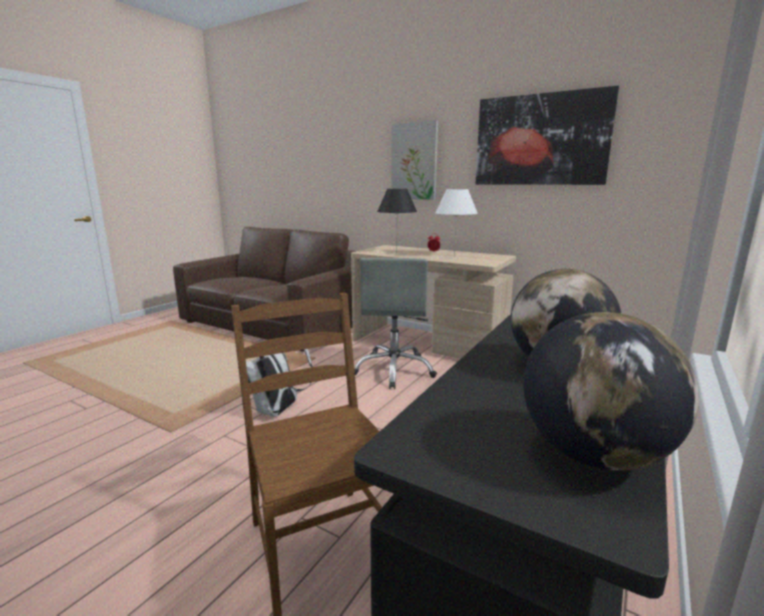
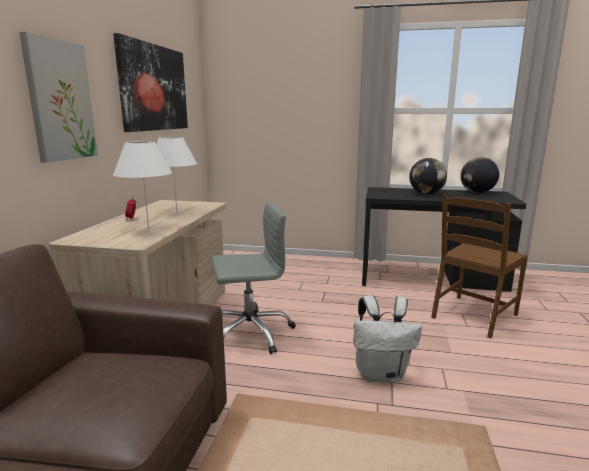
camera: 110 degrees left, 0 degrees up
(396, 253) = (148, 230): black table lamp -> white table lamp

